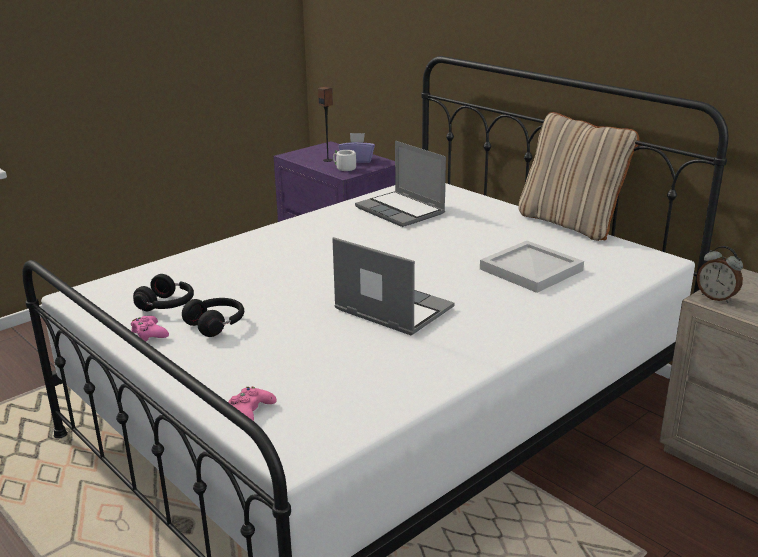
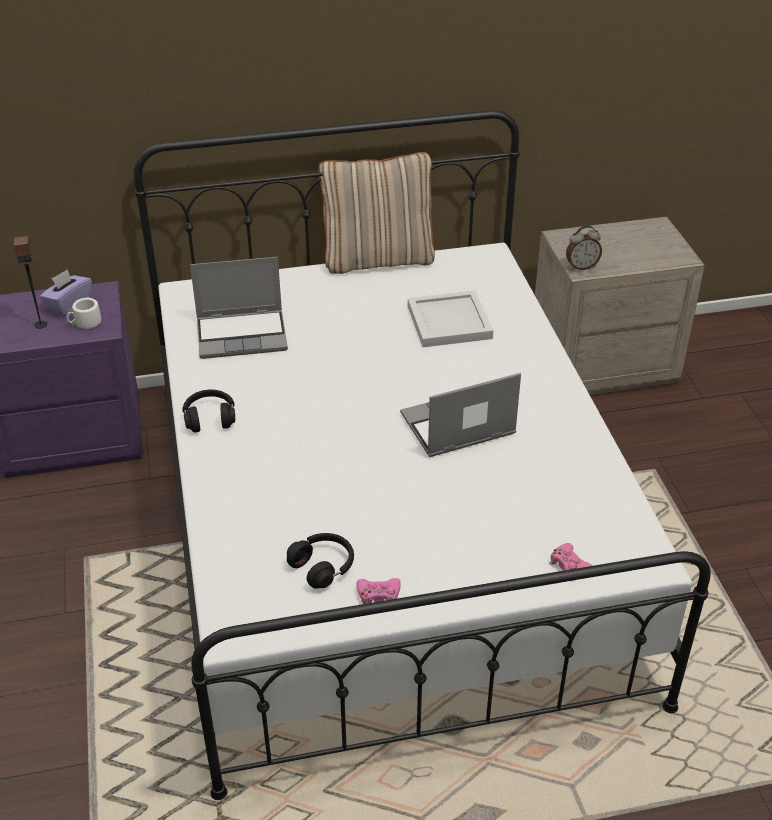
camera: 60 degrees left, 15 degrees up
(217, 324) = (397, 543): black headphones -> black headphones (210, 418)

